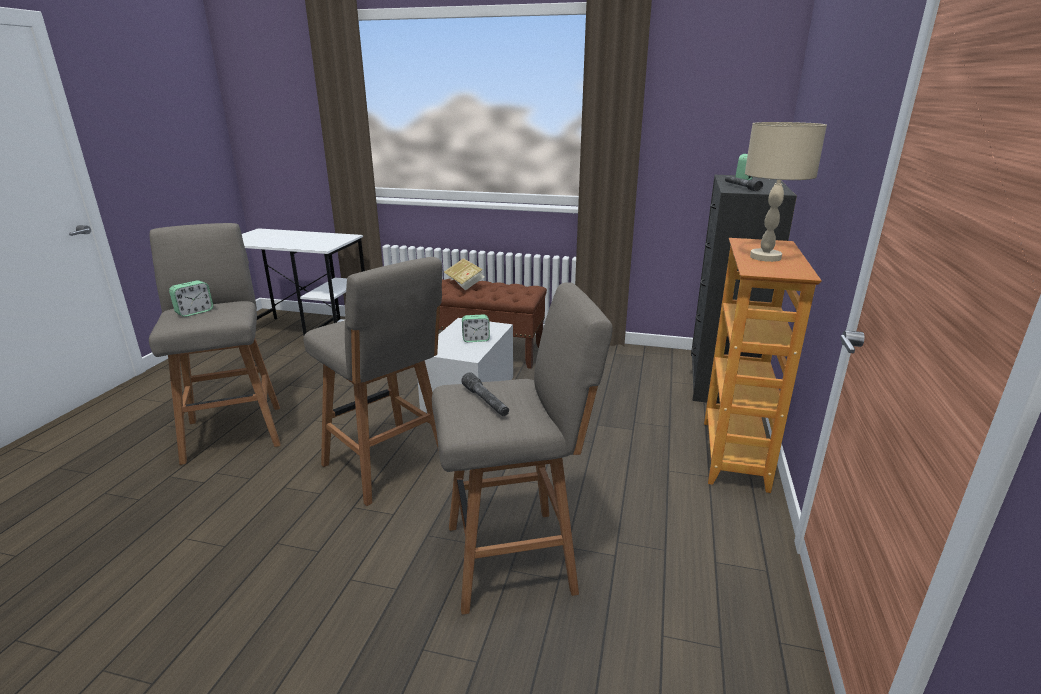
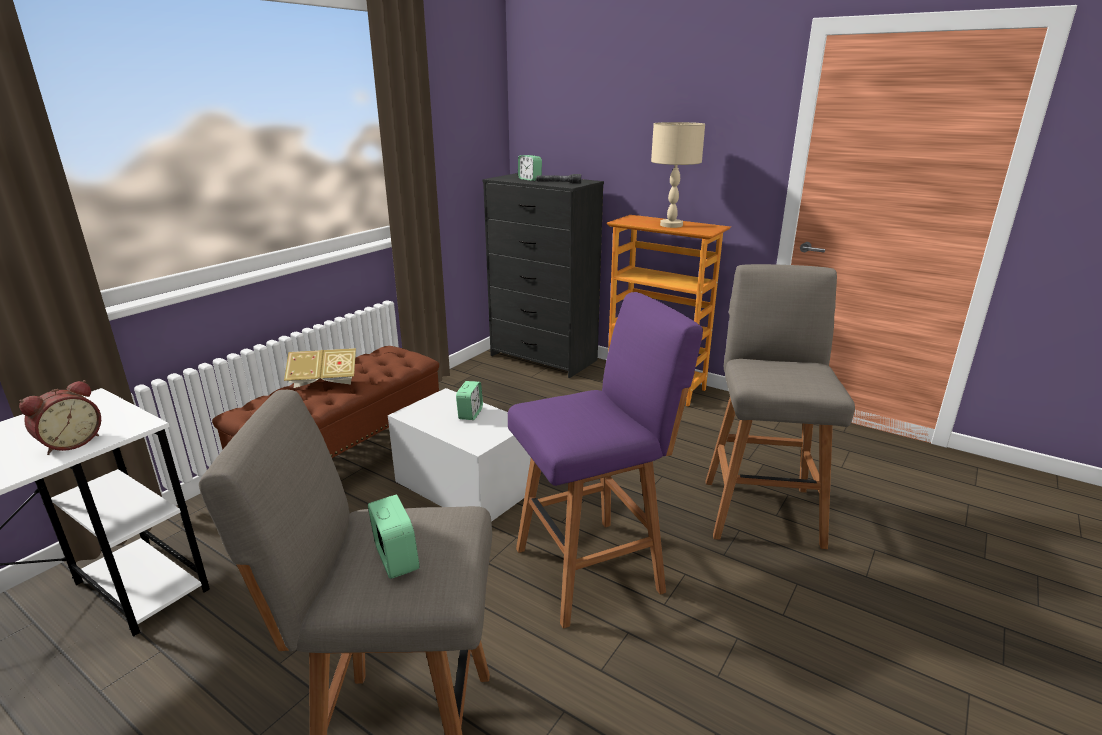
camera: 70 degrees left, 0 degrees up
(304, 244) = (71, 443): none -> alarm clock
(388, 466) = (593, 568): grey stool -> purple stool
(485, 401) = (787, 376): grey flashlight -> none

